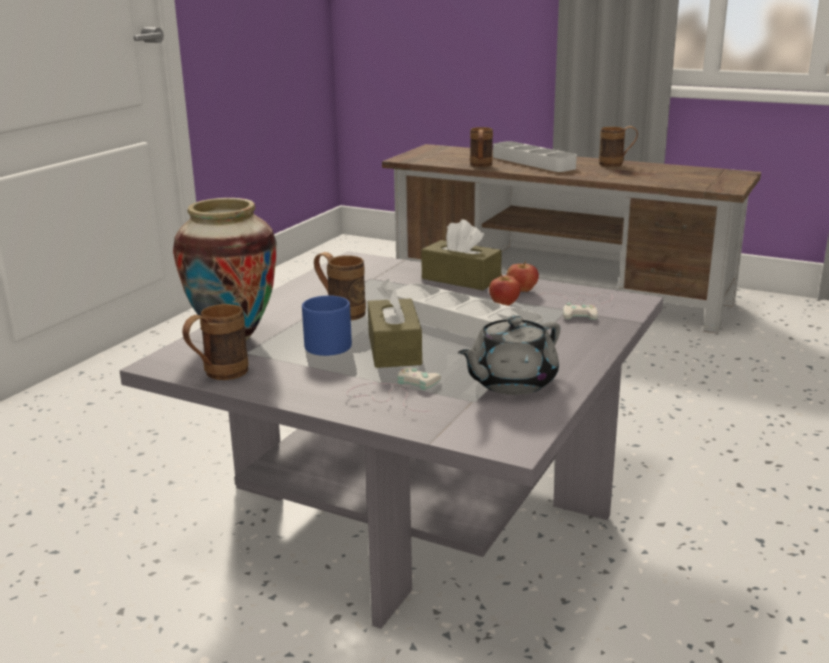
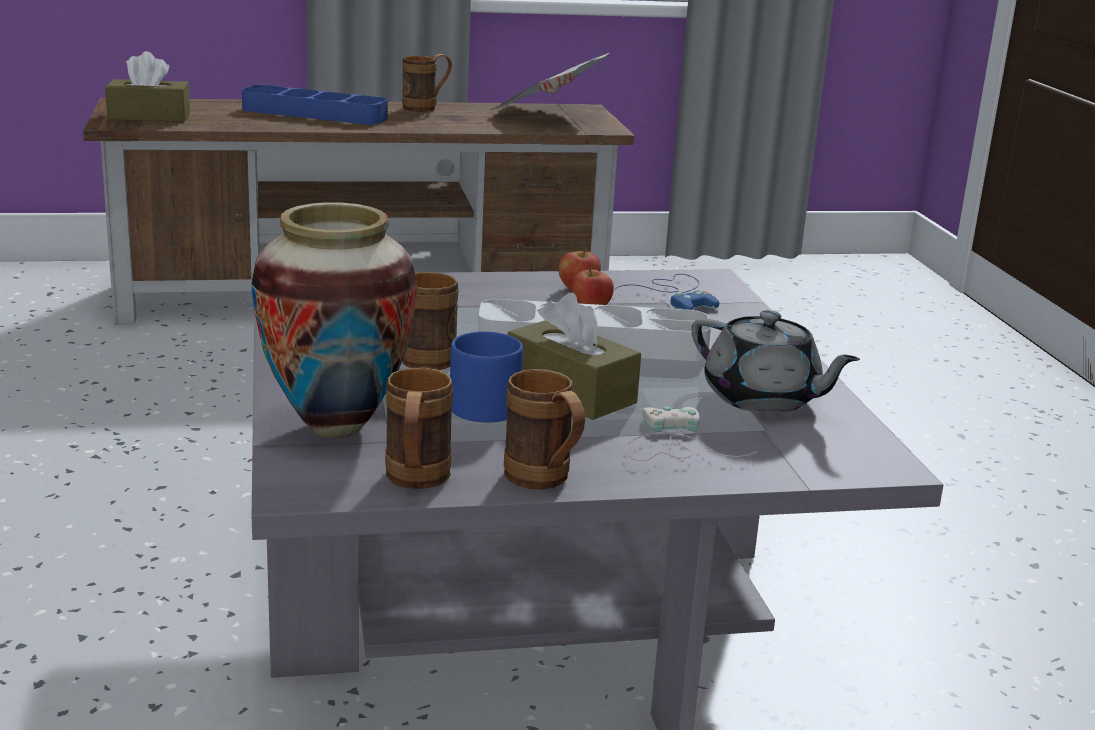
camera: 40 degrees left, 0 degrees up
(461, 279) = (482, 287): brown tissue box -> brown tissue box (149, 116)
(480, 165) = (251, 125): brown mug -> brown mug (544, 482)
(510, 382) = (762, 399): grey teapot -> grey teapot turned 60 degrees counterclockwise
(533, 162) = (314, 114): grey tray -> blue tray
(582, 306) = (675, 295): white game controller -> blue game controller
(697, 176) = (546, 116): none -> newspaper

